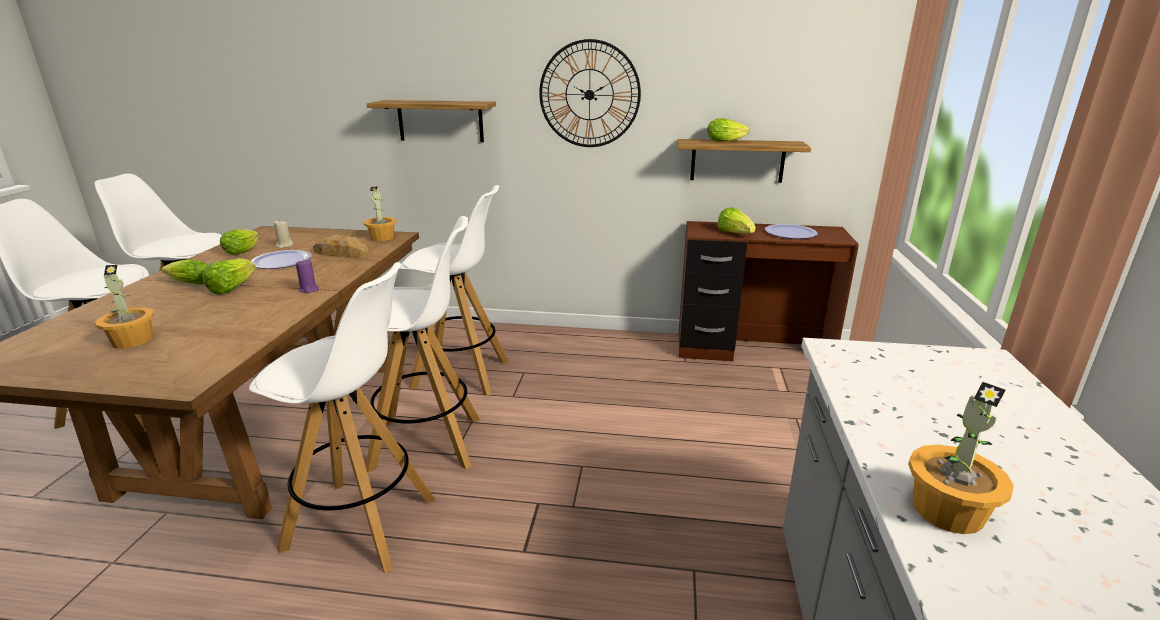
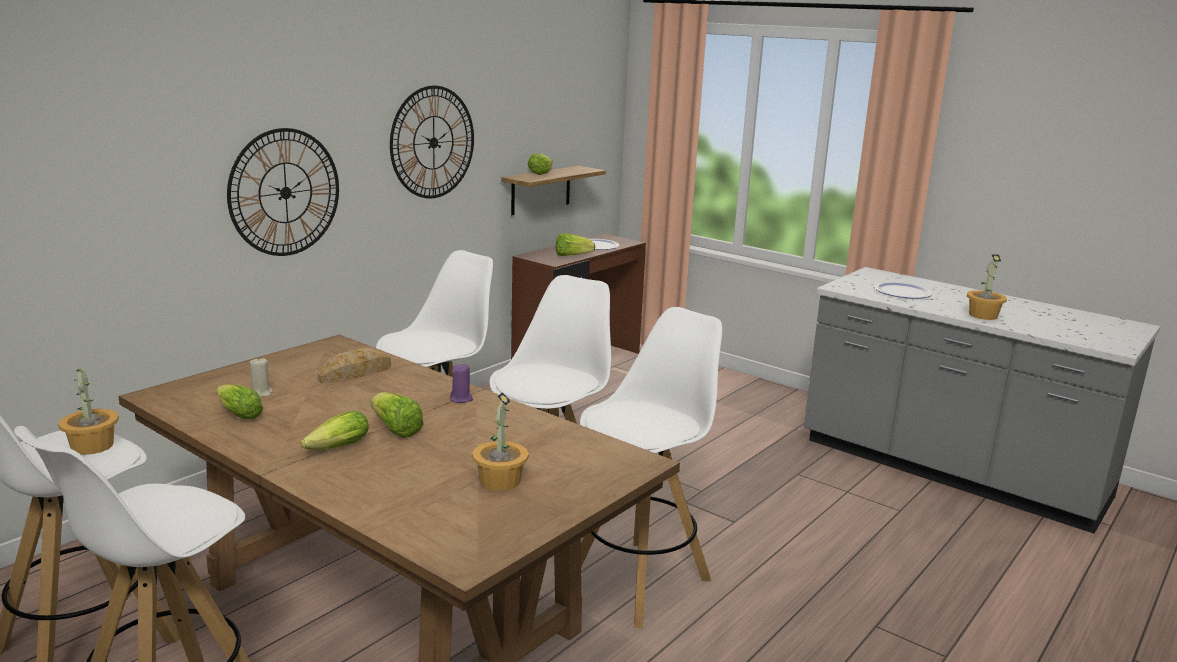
camera: 60 degrees left, 5 degrees down
(281, 261) = (330, 400): plate -> plate (902, 292)
(382, 238) = (329, 350): potted plant -> potted plant (93, 446)
(440, 121) = (285, 192): shelf -> wall clock

